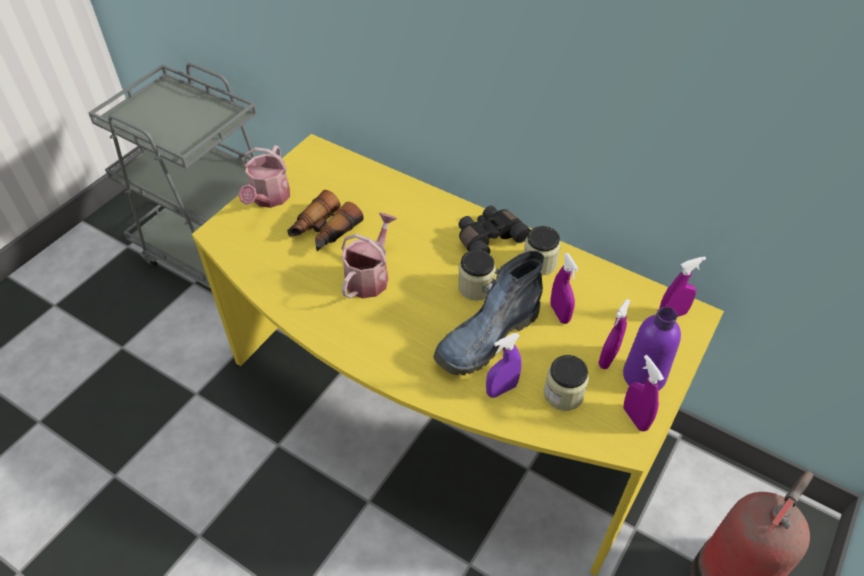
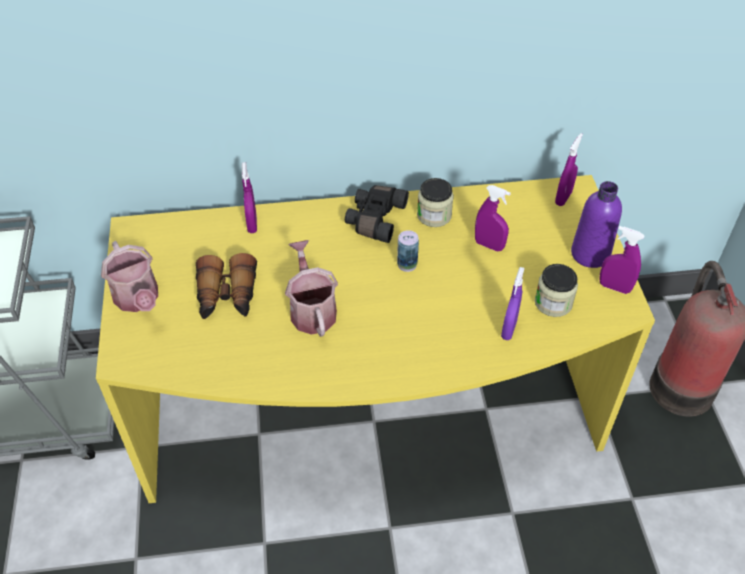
camera: 40 degrees left, 0 degrees up
(475, 287) = (407, 264): jar -> can
(486, 338) = (457, 298): boot -> none
(608, 358) = (555, 257): purple spray bottle -> purple spray bottle (252, 224)

